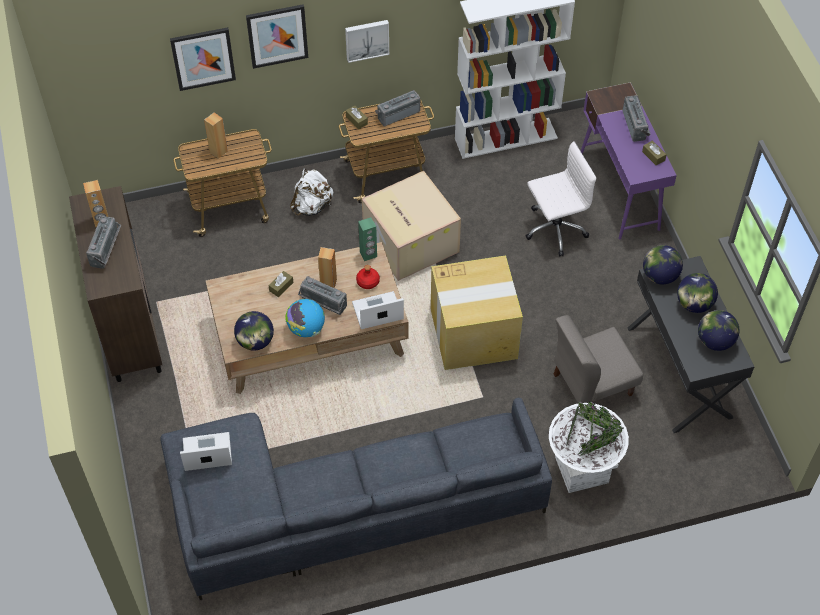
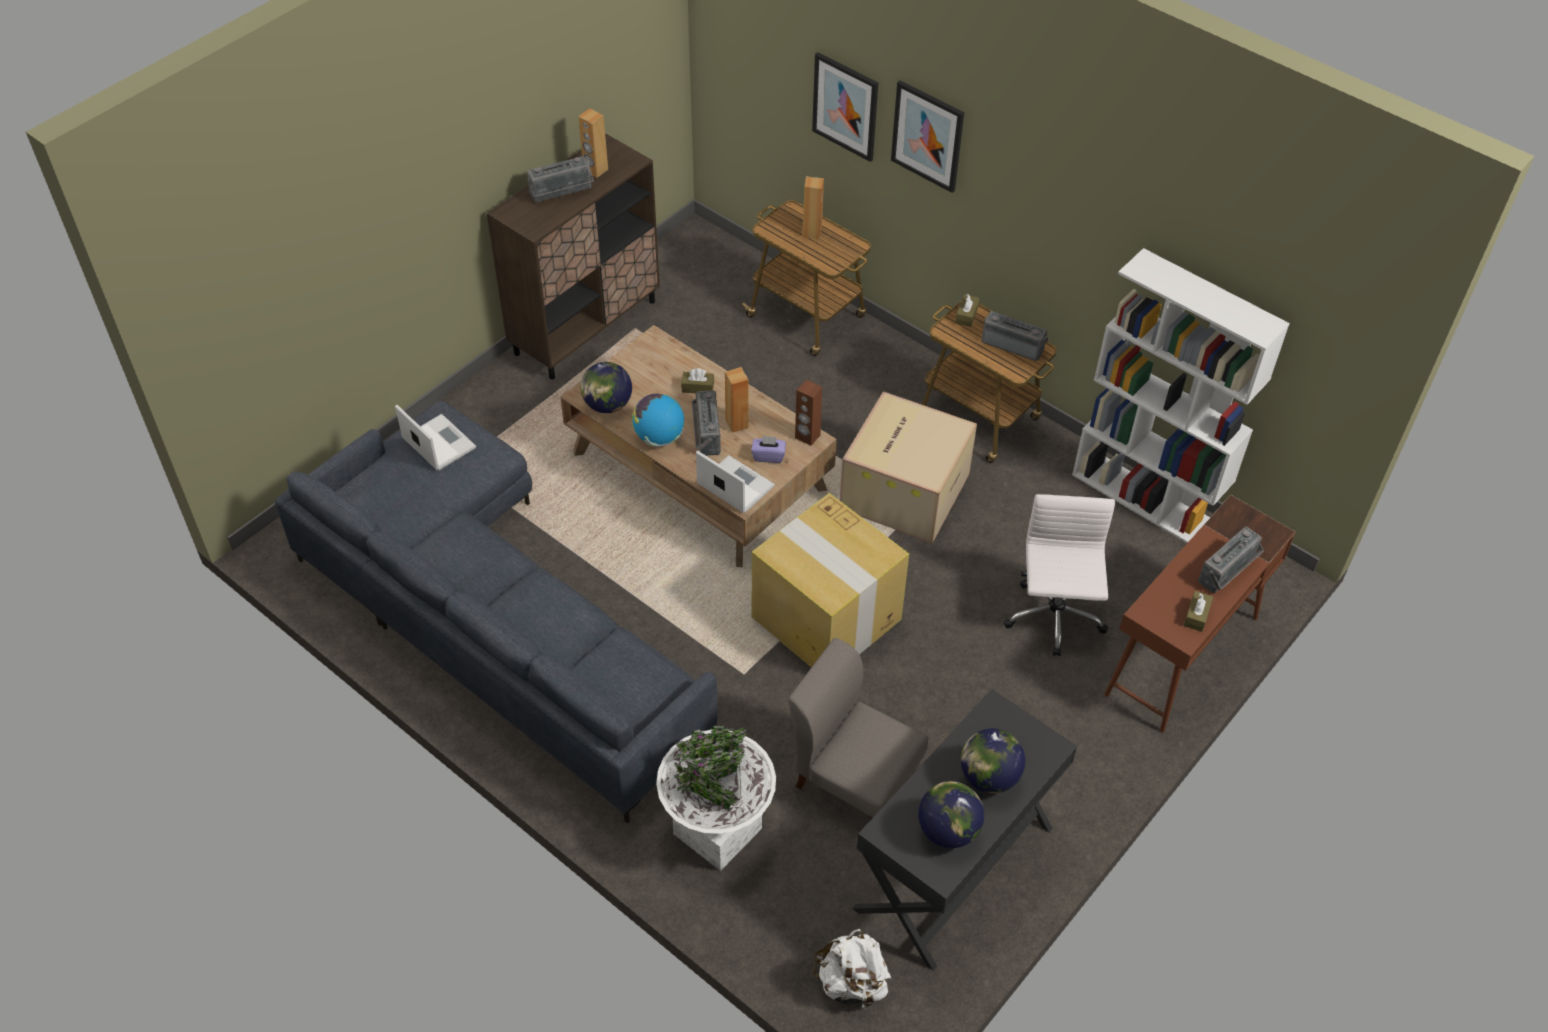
camera: 55 degrees right, 5 degrees down
(312, 206) = (872, 381): white backpack -> white backpack (852, 983)
(366, 39) = (1025, 221): picture -> none
(368, 254) = (807, 436): green speaker -> brown speaker
(368, 282) = (768, 456): red bottle -> purple tissue box
(554, 229) = (1054, 619): white office chair -> white office chair turned 120 degrees counterclockwise
(619, 191) = (1181, 656): purple desk -> brown desk
(660, 276) = (1001, 716): globe -> none

